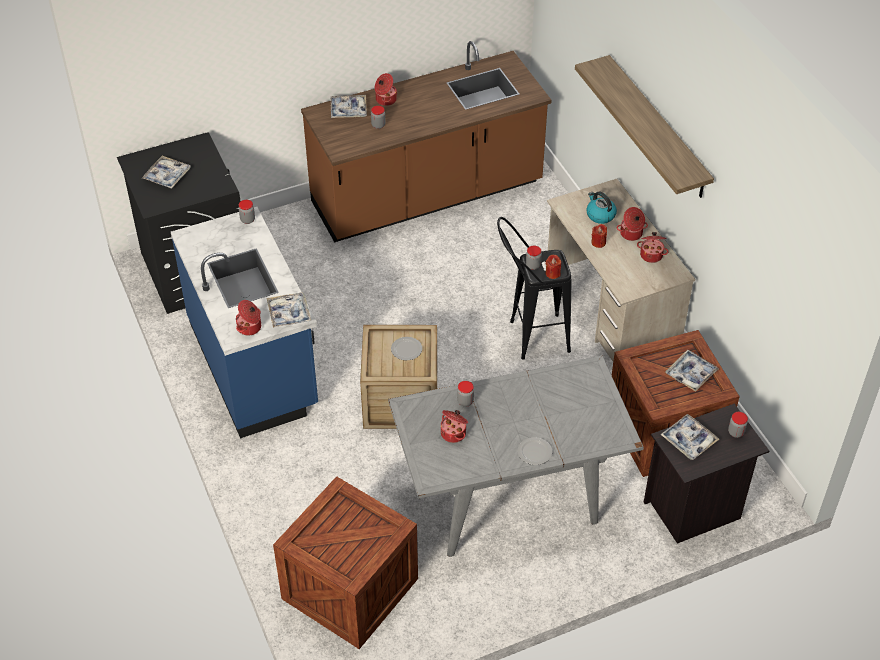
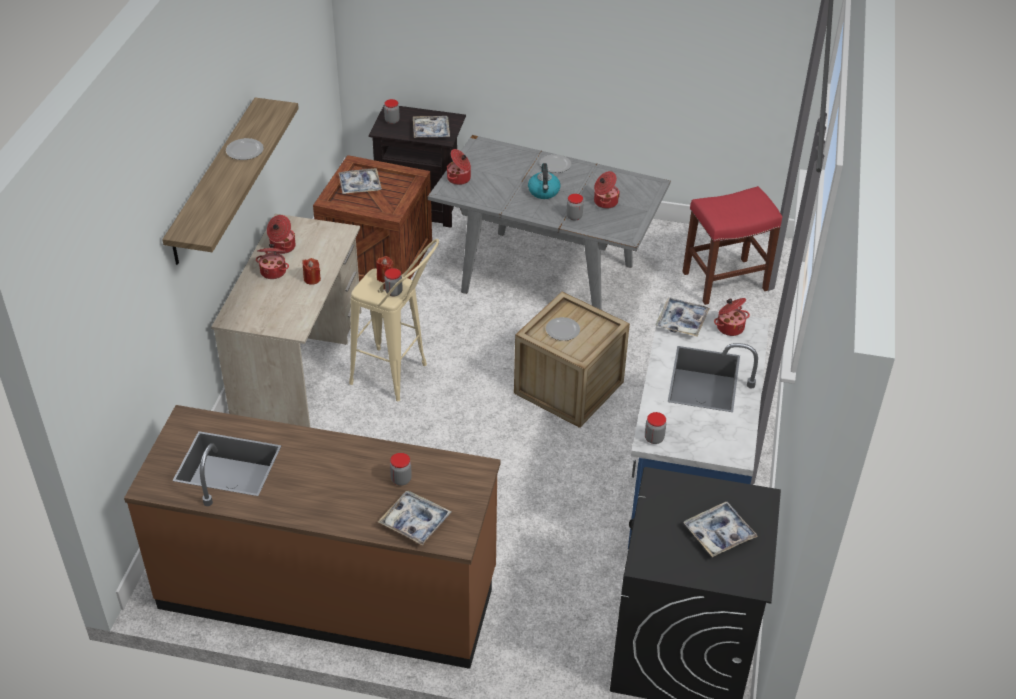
camera: 145 degrees left, 5 degrees down
(350, 590) = (725, 280): crate -> red stool
(385, 100) = (356, 512): cooking pot -> cooking pot (459, 179)
(529, 338) = (399, 378): black stool -> beige stool
(600, 215) = (276, 301): kettle -> kettle (544, 192)
(651, 132) = (245, 151): none -> plate

